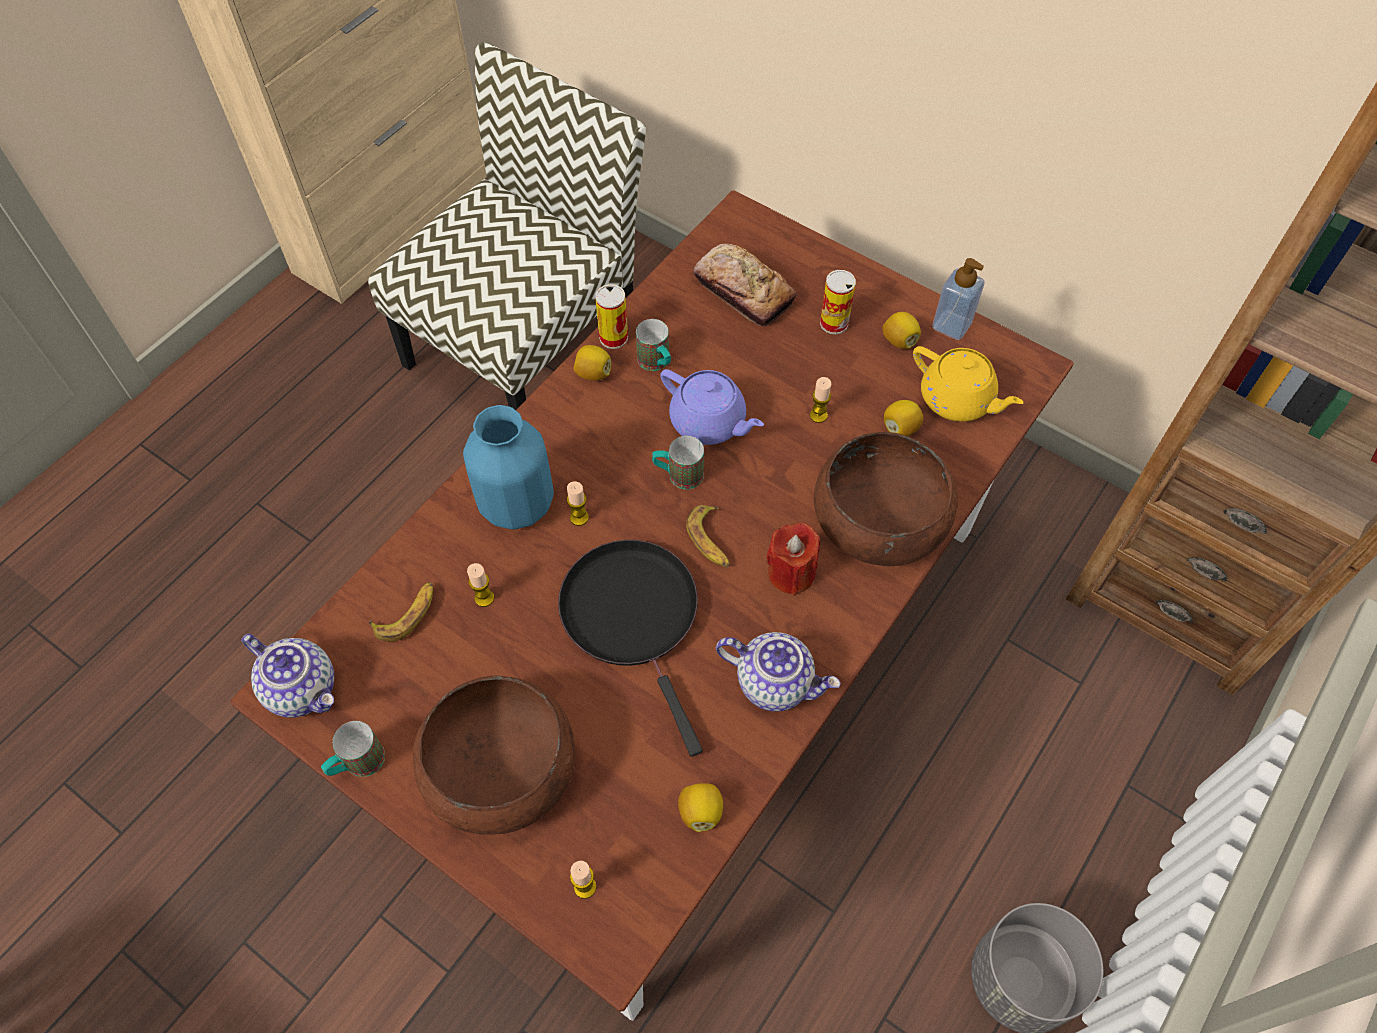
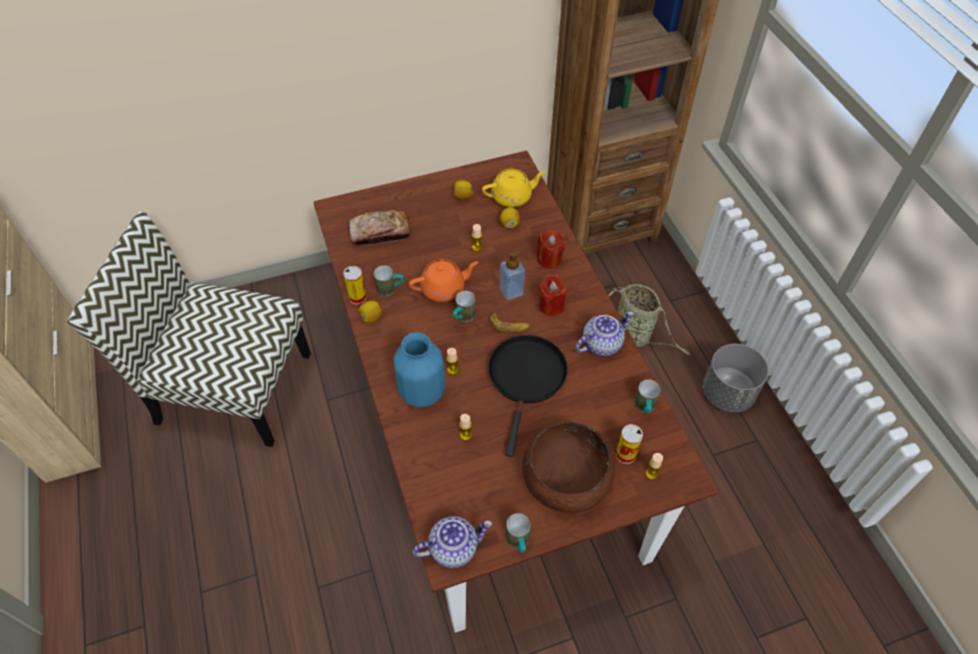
camera: 55 degrees left, 5 degrees down
(407, 614) = (447, 475): banana -> none
(525, 344) = (231, 387): chair -> chair turned 60 degrees counterclockwise
(634, 617) = (526, 378): black frying pan -> black frying pan turned 90 degrees clockwise
(700, 811) = (644, 408): lemon -> mug
(709, 422) = (444, 288): purple teapot -> orange teapot
(834, 323) = (431, 212): can -> can (625, 454)
(879, 518) = (549, 259): brown bowl -> red candle
(951, 325) = (472, 175): soap dispenser -> soap dispenser (511, 291)
(1007, 768) = (634, 336): none -> basket

